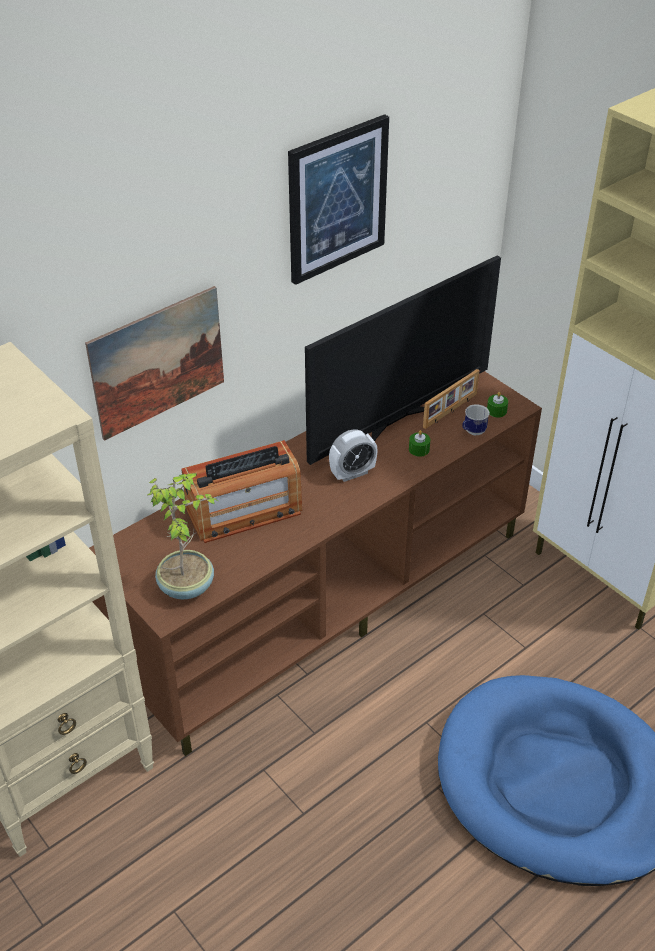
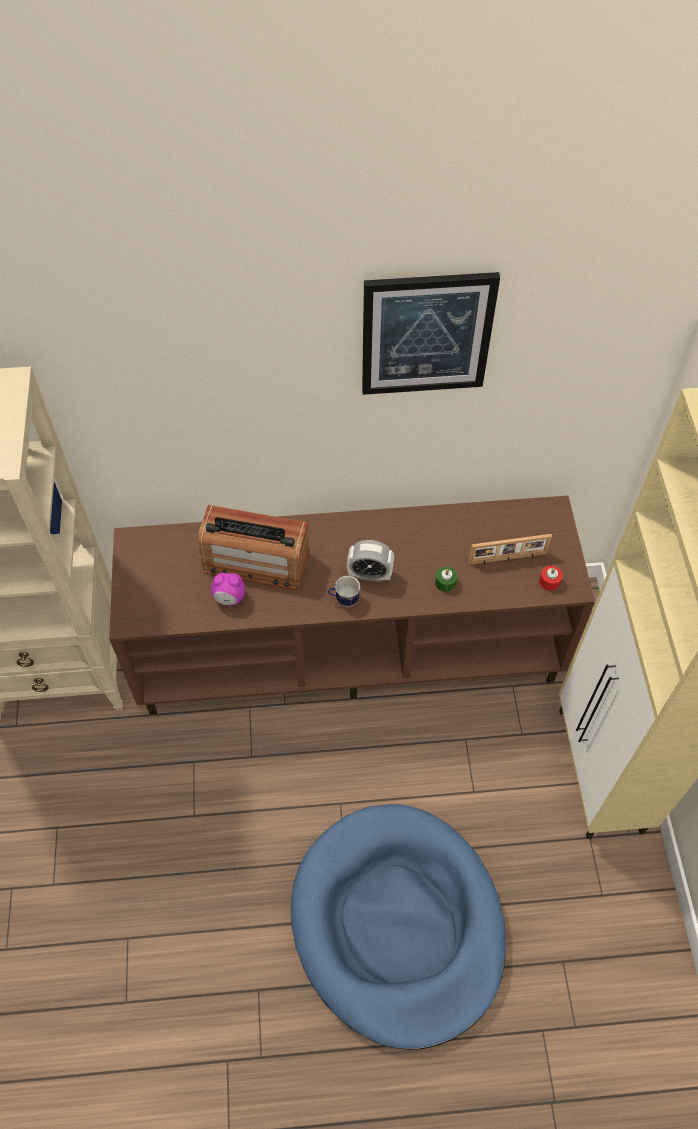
camera: 35 degrees right, 15 degrees up
(158, 362) = (200, 415): picture -> none
(187, 585) = (162, 604): potted plant -> none
(247, 549) = (229, 598): none -> alarm clock
(397, 421) = (452, 543): television -> none
(472, 432) = (507, 591): mug -> mug (343, 599)
(496, 411) = (549, 581): green candle -> red candle

